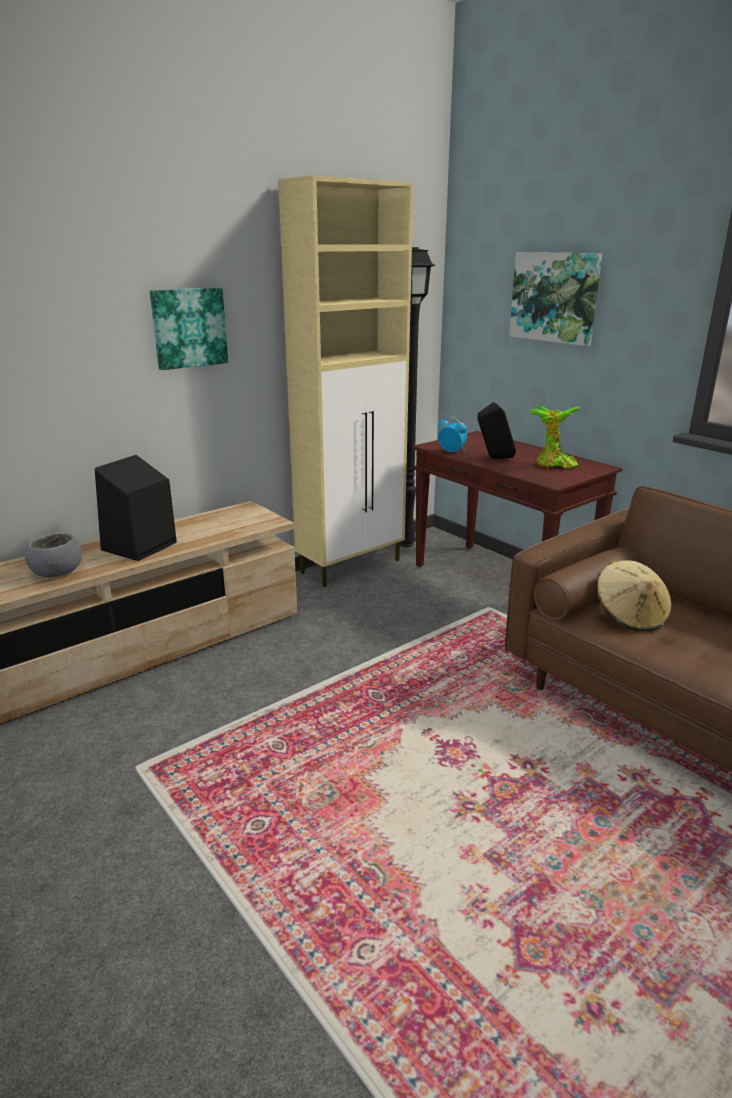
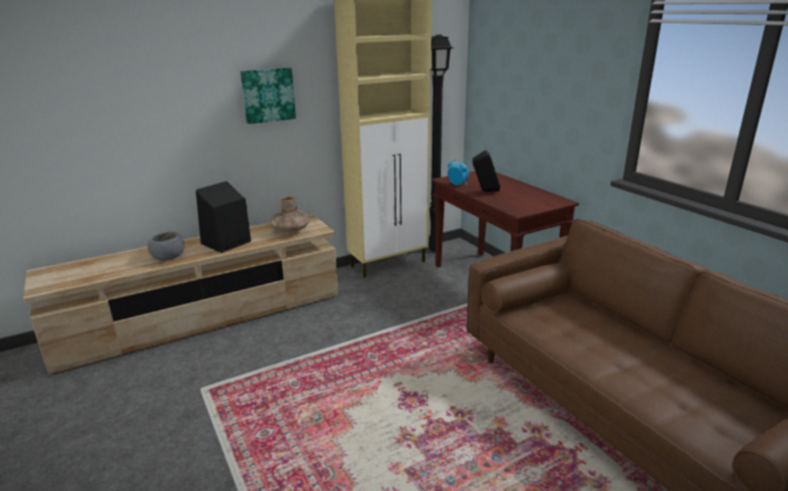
camera: 10 degrees right, 0 degrees up
(229, 525) = (290, 231): none -> brown vase
(552, 465) = (526, 198): potted plant -> none
(555, 297) = (536, 73): picture -> none
(630, 616) = (549, 314): beige hat -> none

